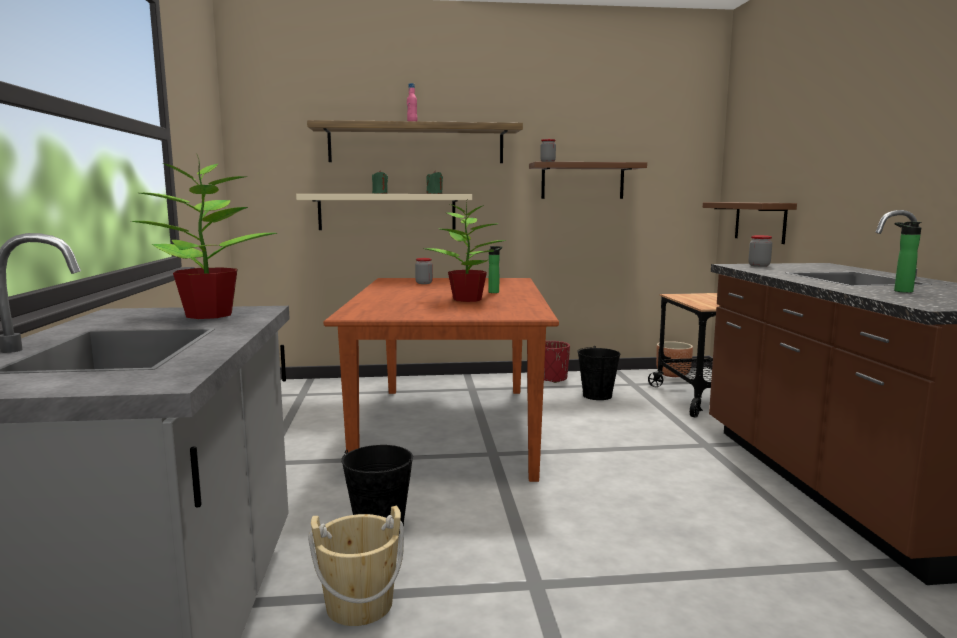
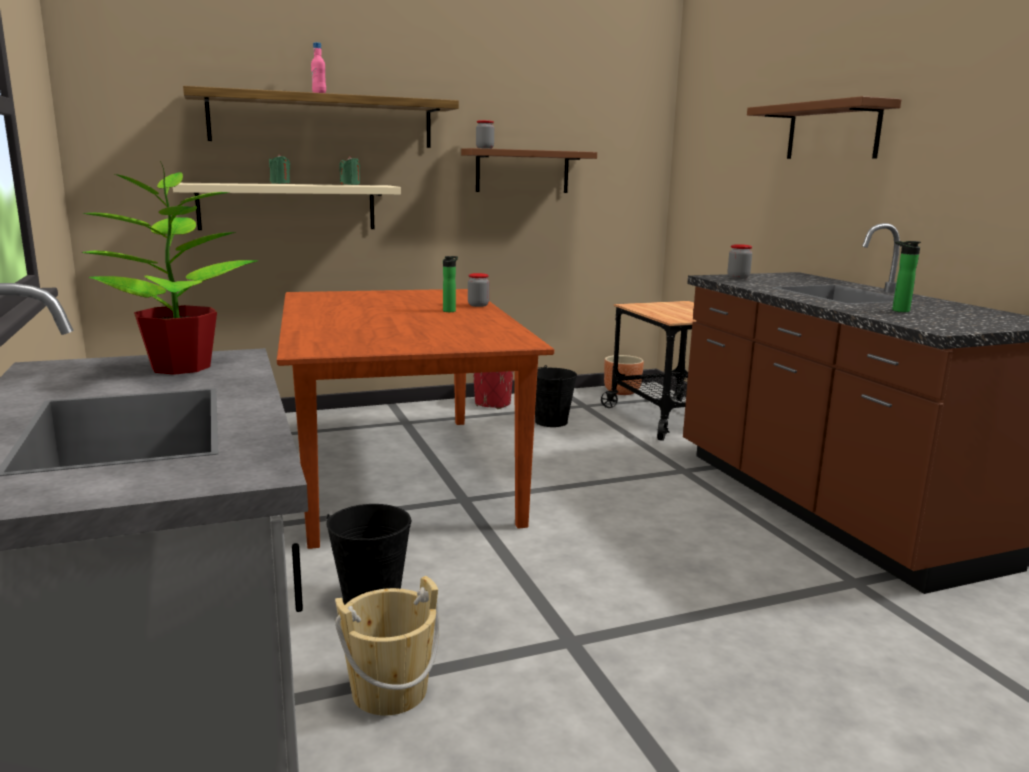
camera: 15 degrees left, 5 degrees up
(424, 283) = (353, 299): jar -> jar (478, 305)
(468, 299) = (428, 322): potted plant -> none
(760, 221) = (718, 223): brown shelf -> brown shelf (832, 131)

